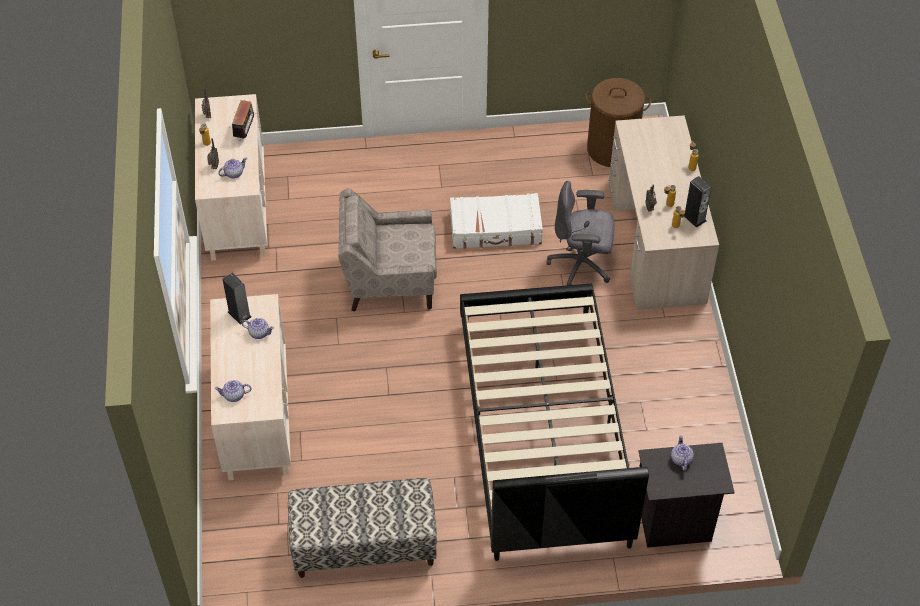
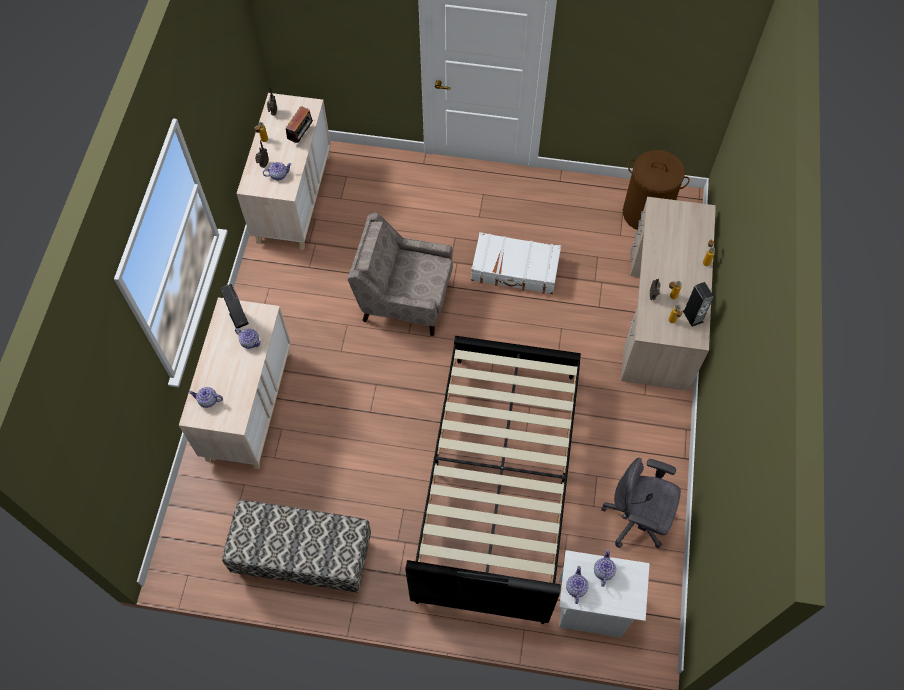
camera: 15 degrees right, 10 degrees up
(581, 265) = (583, 324): grey office chair -> grey office chair (637, 519)
(659, 479) = (576, 587): none -> teapot
(674, 523) = (591, 609): black nightstand -> white nightstand

